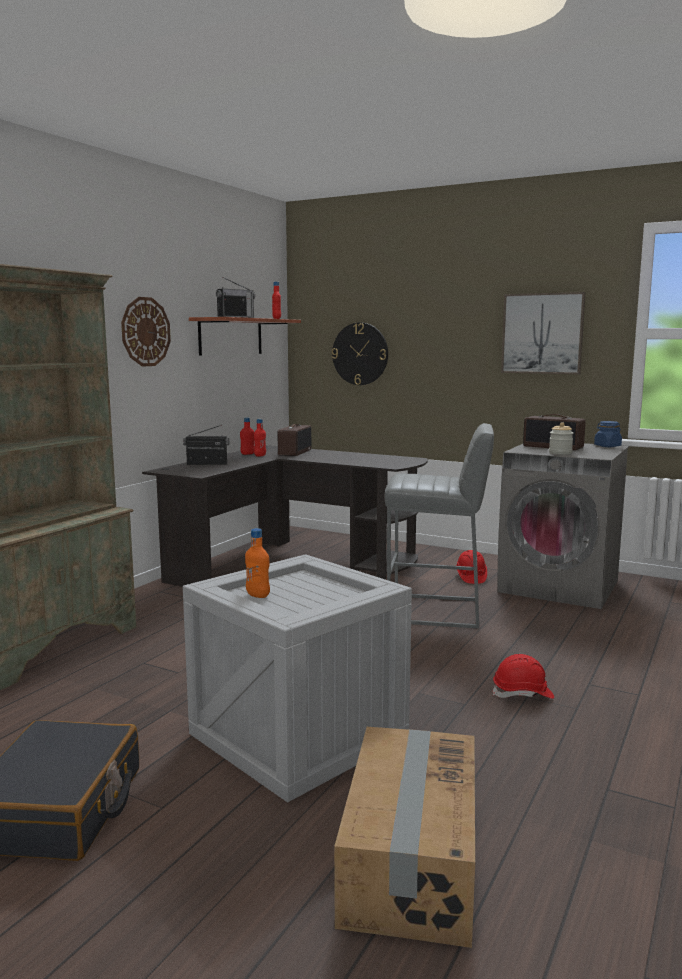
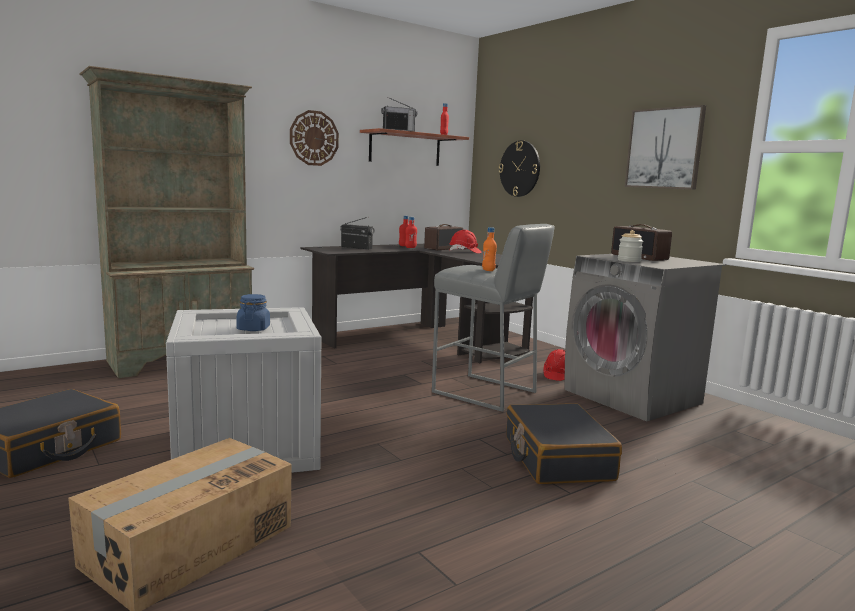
camera: 25 degrees right, 0 degrees up
(258, 595) = (217, 325): orange bottle -> orange bottle (488, 270)
(523, 694) = (461, 465): red hard hat -> red hard hat (464, 252)
(585, 664) = (557, 458): none -> black suitcase
(607, 446) = (699, 262): blue jar -> blue jar (253, 329)

